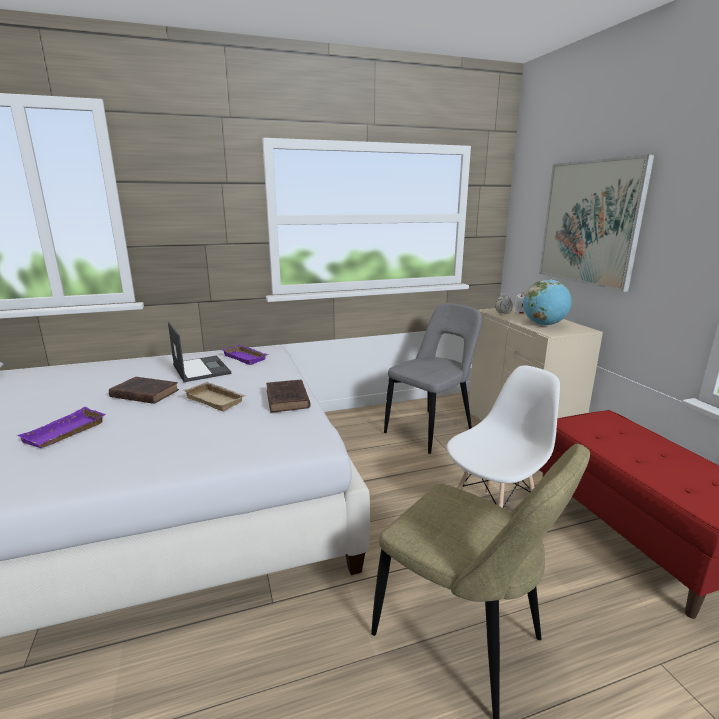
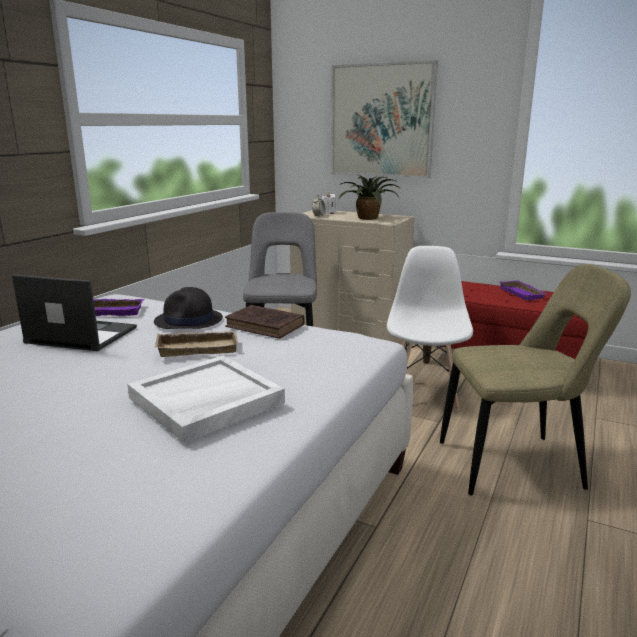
camera: 45 degrees left, 0 degrees up
(65, 433) = (93, 439): purple tray -> purple tray (523, 294)
(137, 437) = (205, 401): none -> white tray
(143, 393) = (78, 375): brown book -> none
(262, 378) = (189, 321): none -> black hat
(544, 325) = (369, 218): globe -> potted plant

